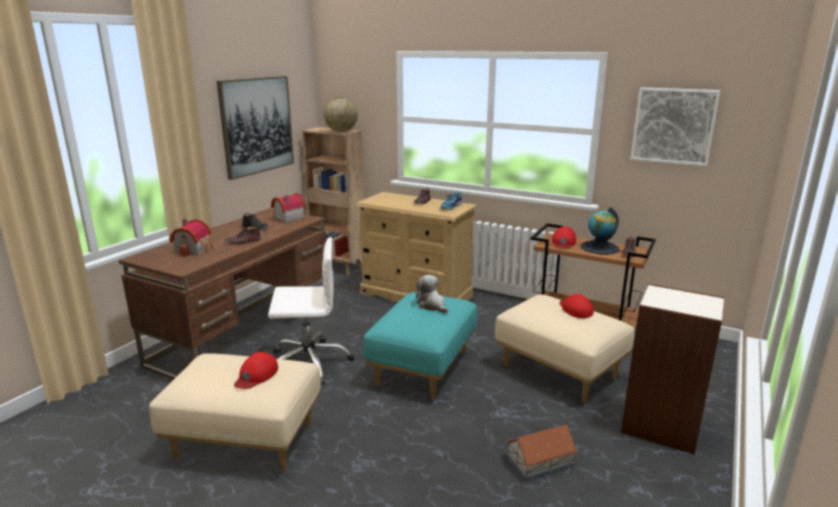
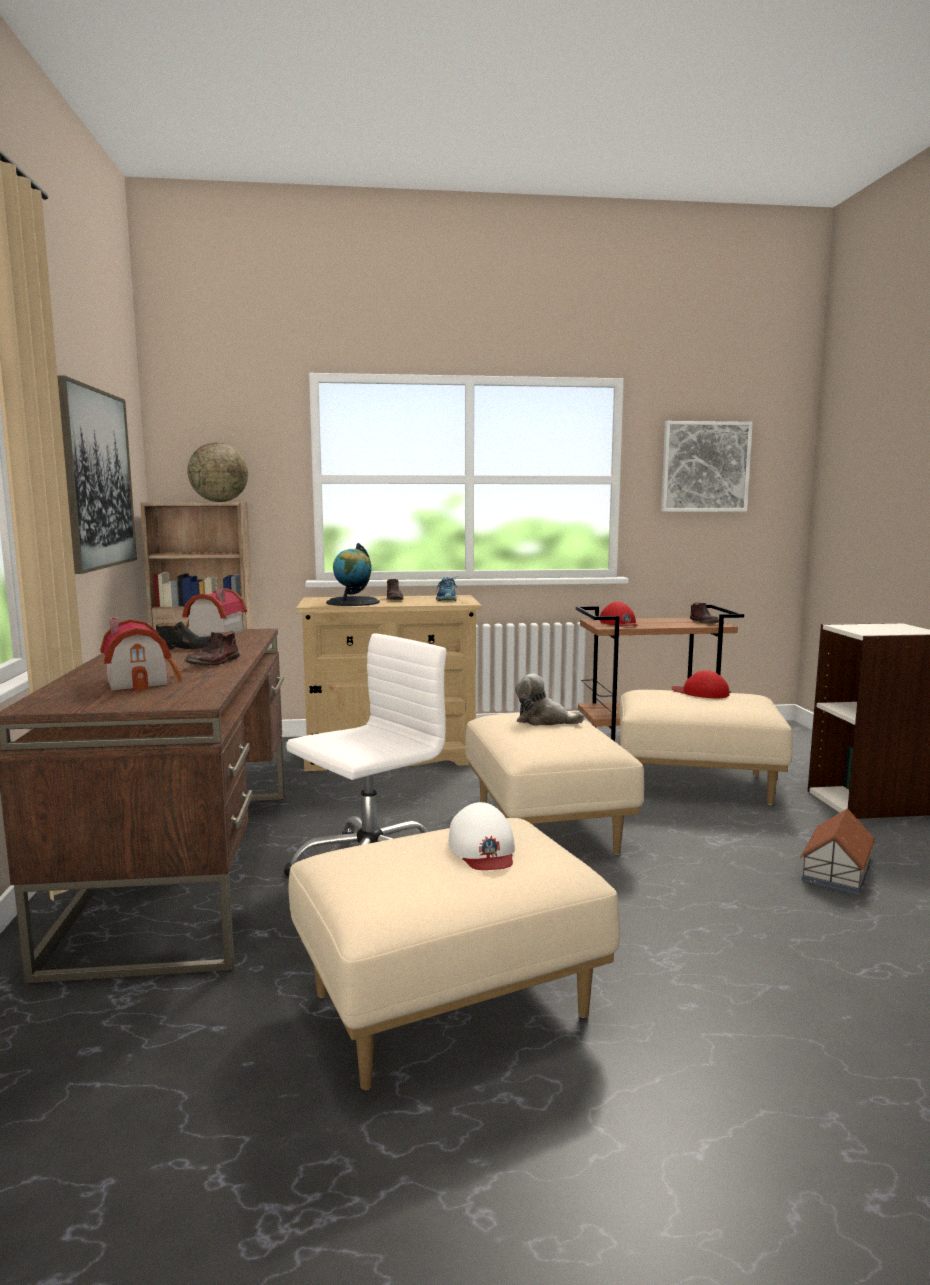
camera: 35 degrees left, 10 degrees down
(256, 375) = (483, 848): red cap -> white cap
(423, 369) = (547, 827): turquoise ottoman -> beige ottoman
(599, 248) = (666, 622): globe -> globe (353, 602)

